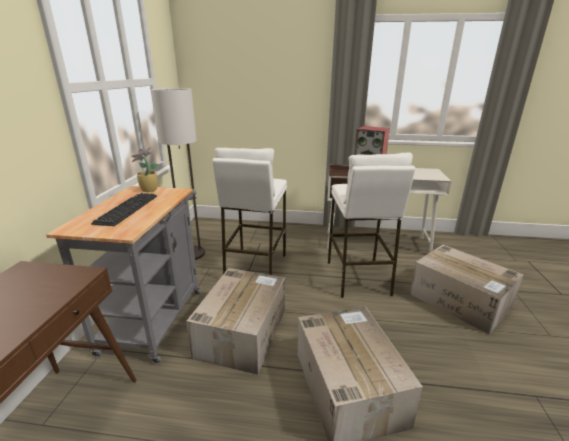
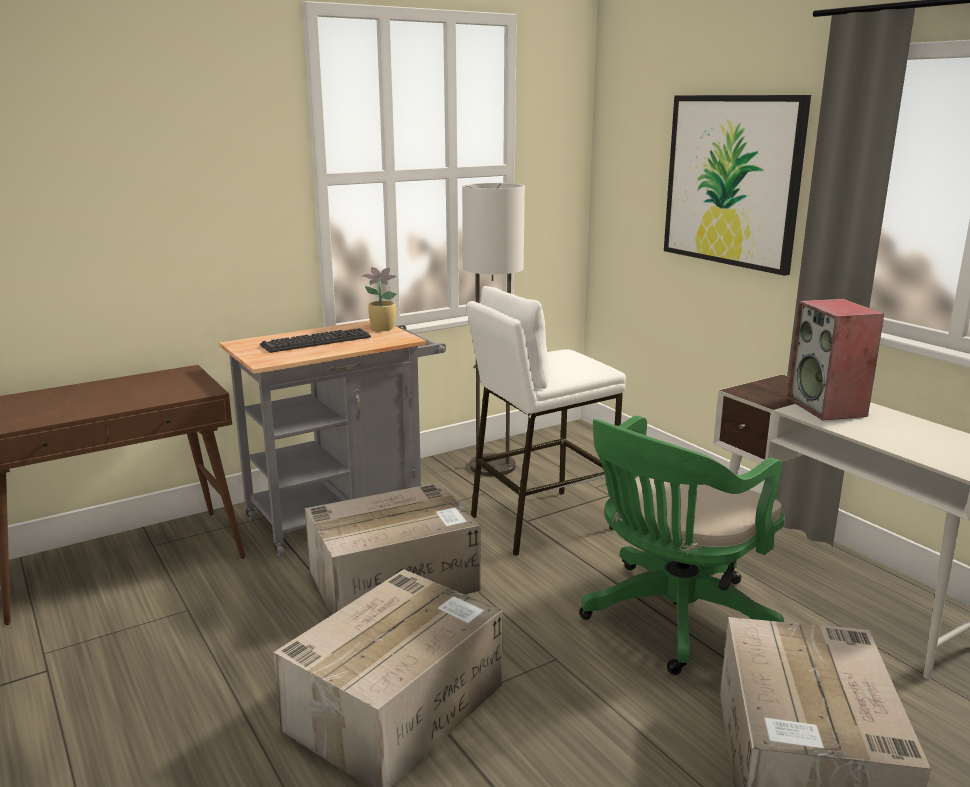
camera: 50 degrees right, 5 degrees down
(279, 81) = (732, 181): none -> picture
(358, 278) = (671, 620): white stool -> green office chair

